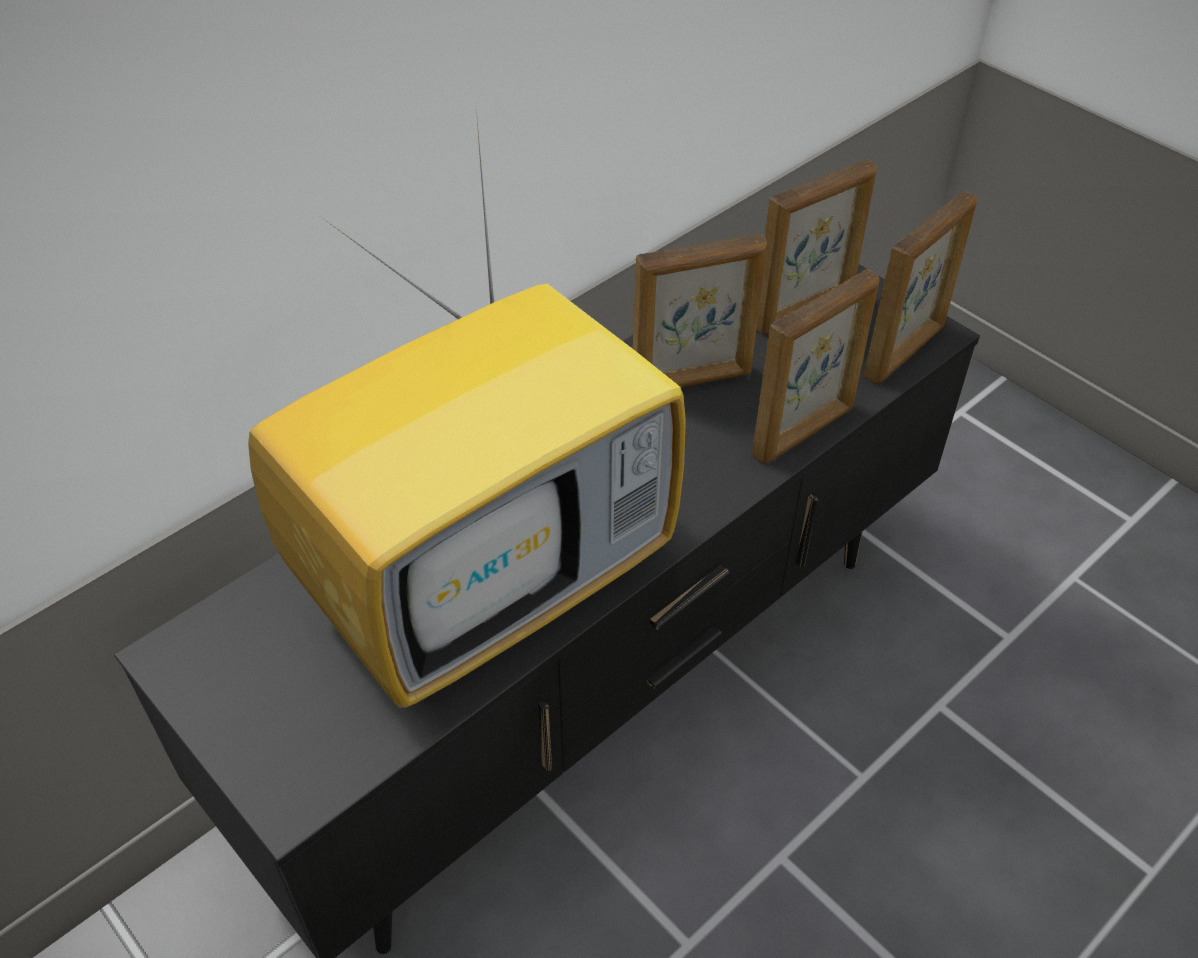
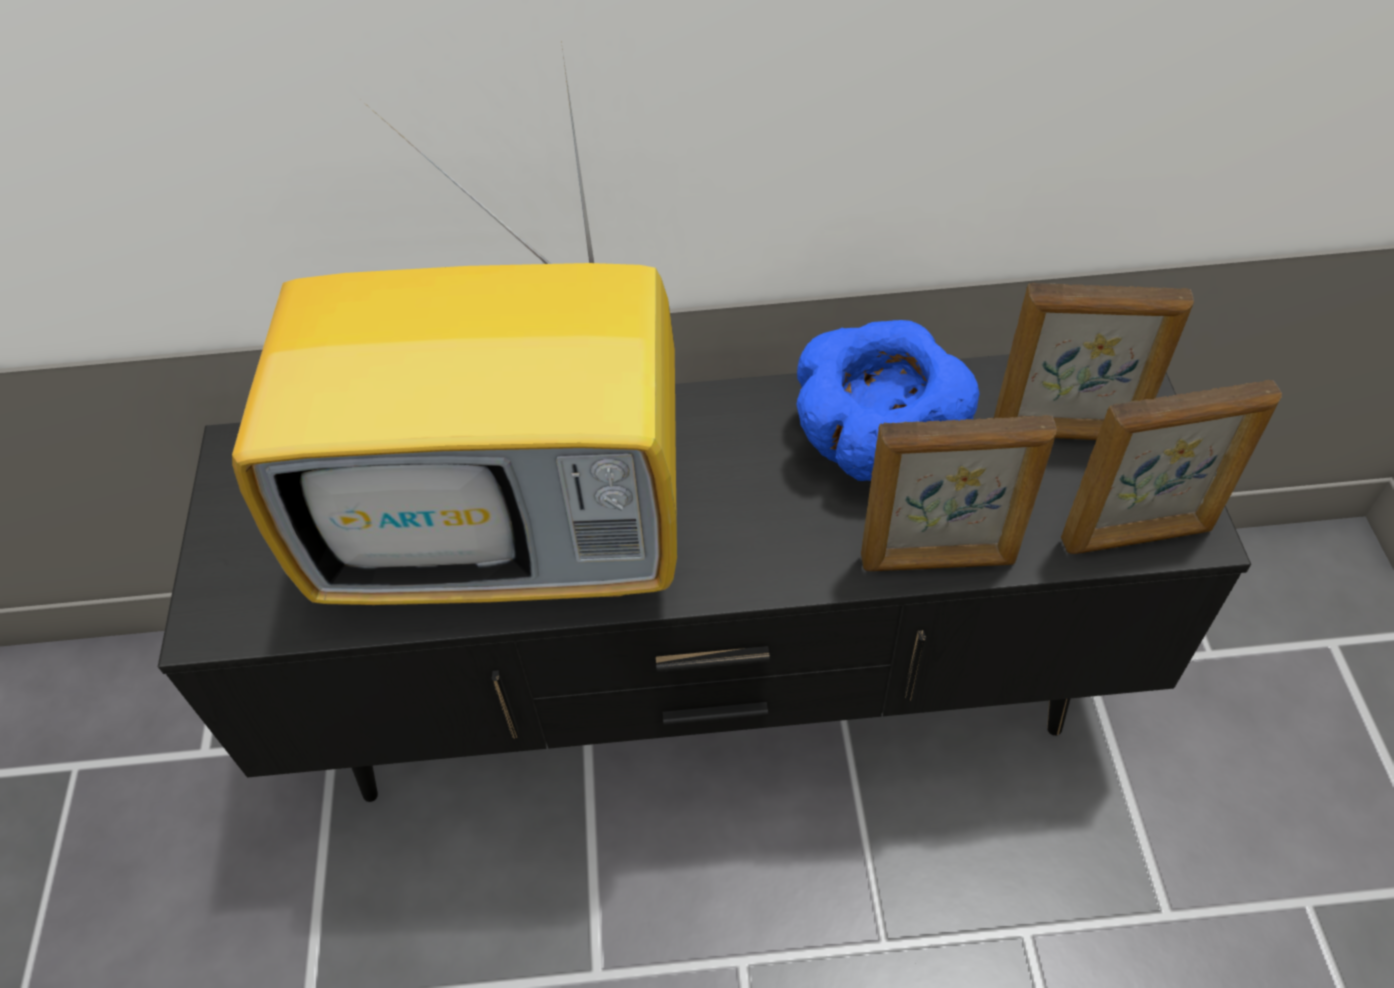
camera: 40 degrees right, 5 degrees up
(692, 381) = (875, 445): picture frame -> blue bowl

